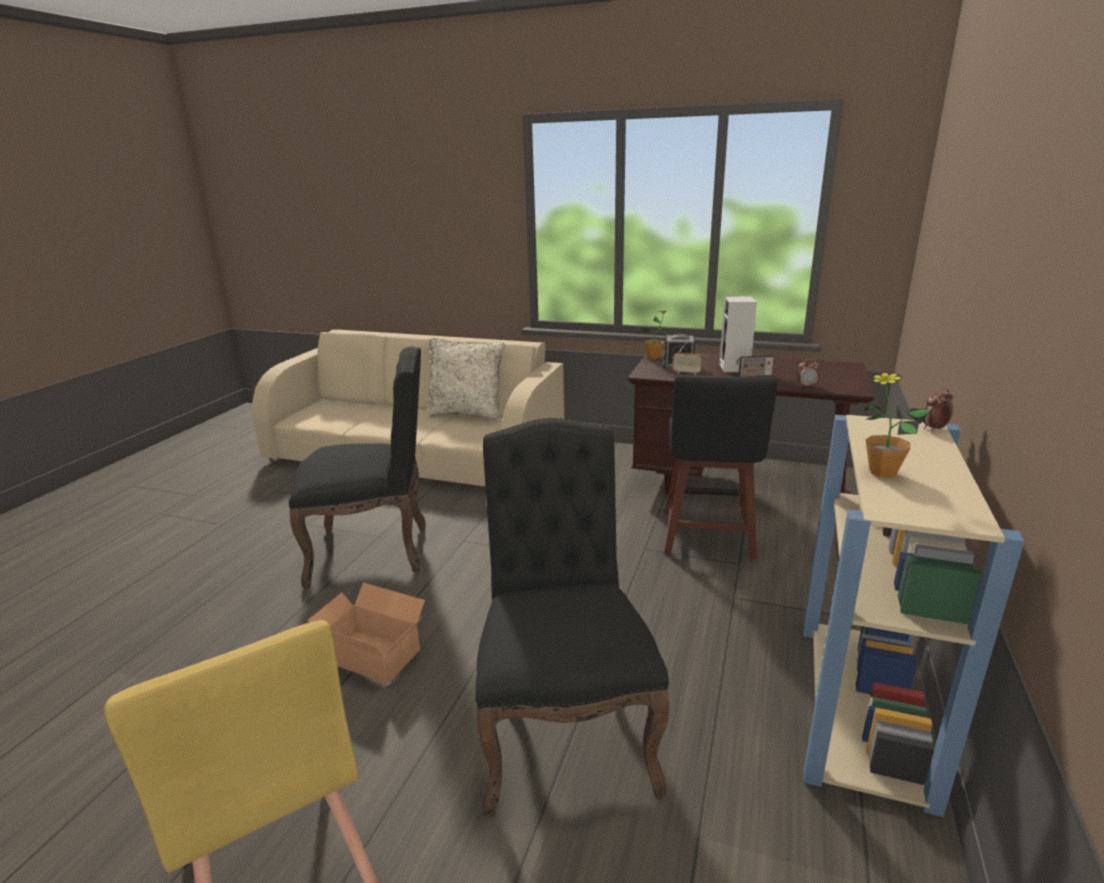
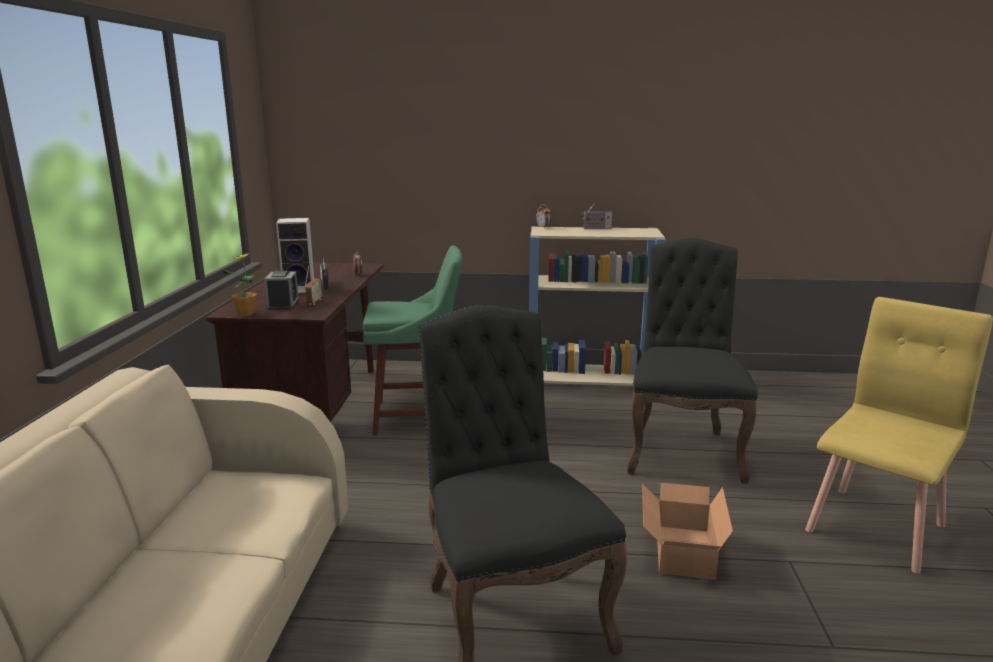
camera: 105 degrees left, 5 degrees down
(467, 414) = (157, 532): beige pillow -> none
(565, 733) = (682, 451): black chair -> black chair turned 120 degrees clockwise
(707, 537) = (418, 416): black stool -> green stool
(882, 472) = (611, 234): potted plant -> none
(953, 469) = (595, 228): none -> radio

